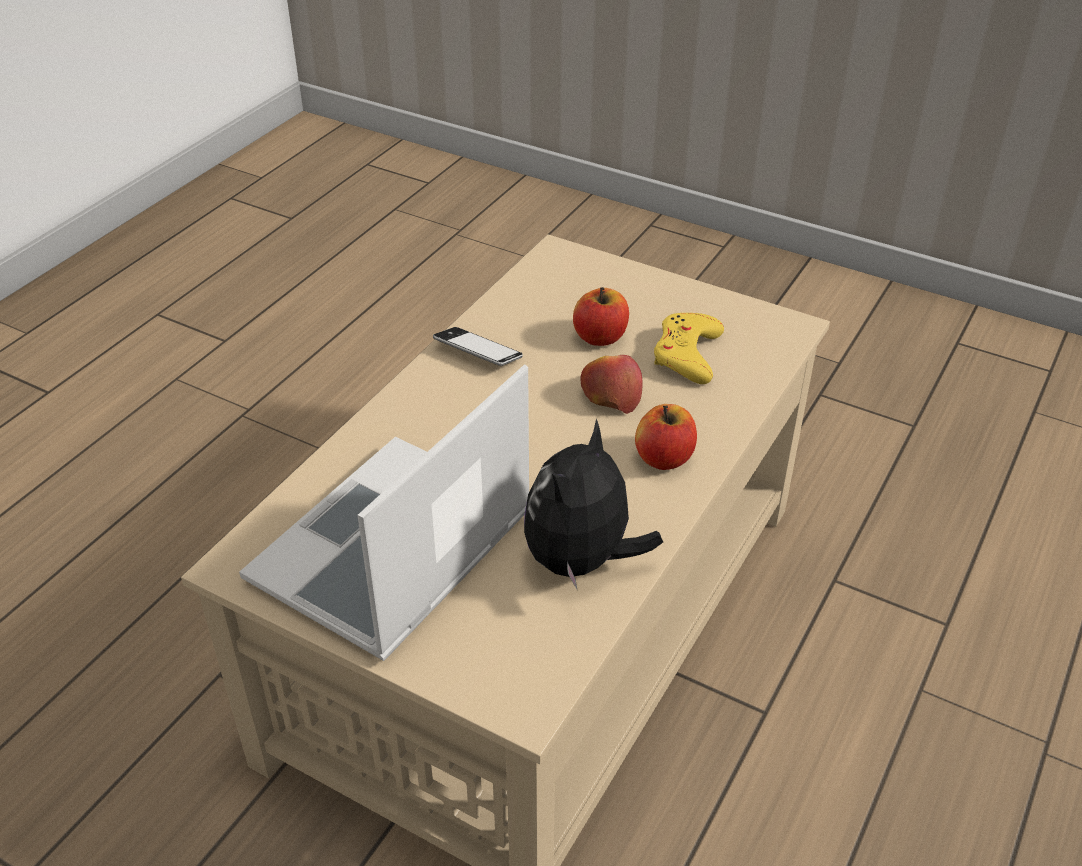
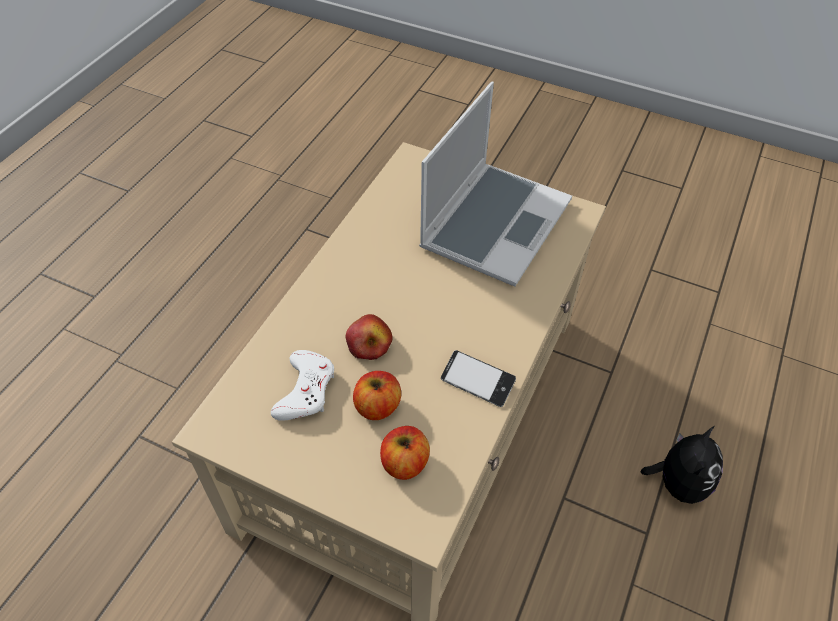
camera: 175 degrees right, 10 degrees up
(582, 561) = (387, 223): plush toy -> plush toy (677, 482)
(664, 458) = (334, 292): apple -> apple (404, 463)
(687, 354) = (305, 390): yellow game controller -> white game controller

